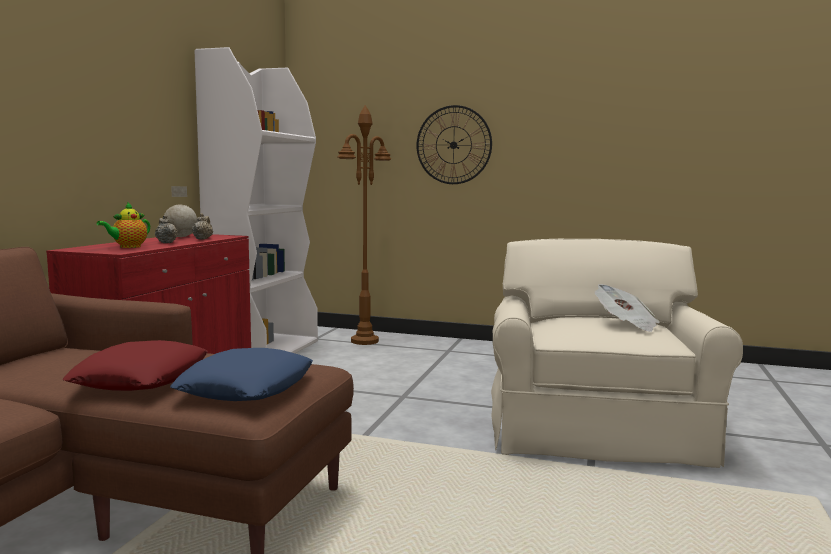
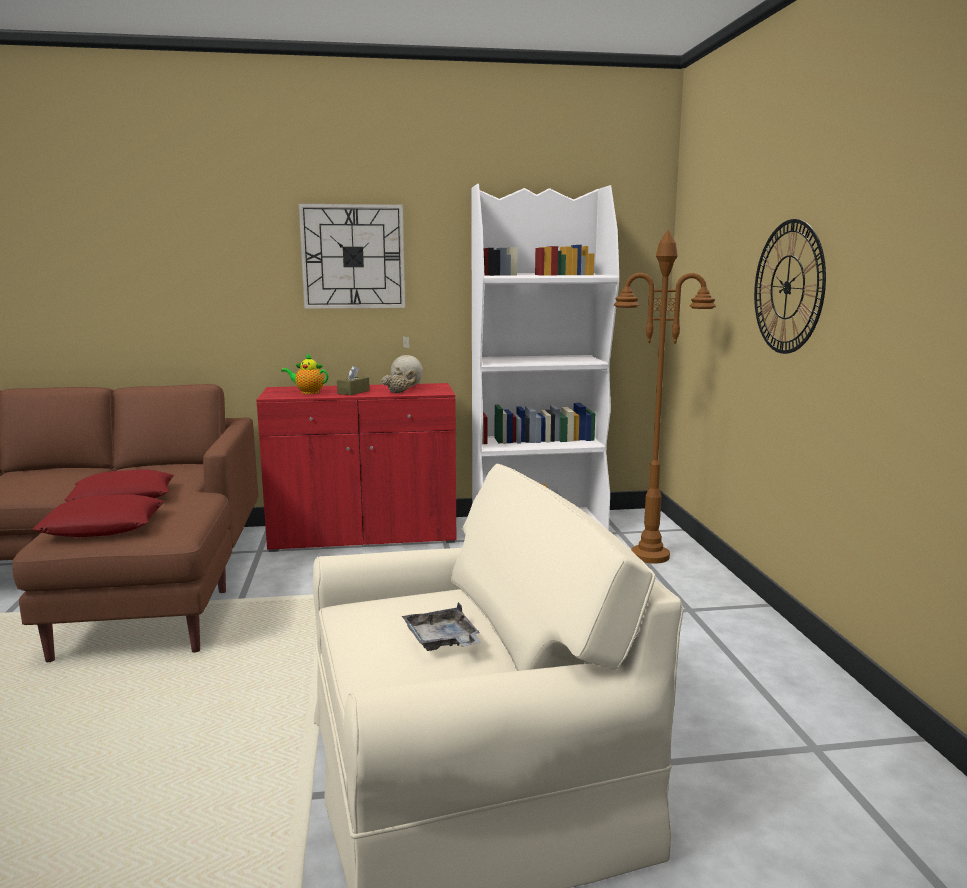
camera: 65 degrees right, 5 degrees up
(112, 100) = (353, 257): none -> wall clock
(166, 242) = (353, 392): beige teapot -> brown tissue box
(246, 387) = (103, 526): blue pillow -> red pillow
(626, 325) = (442, 641): newspaper -> grey tray

